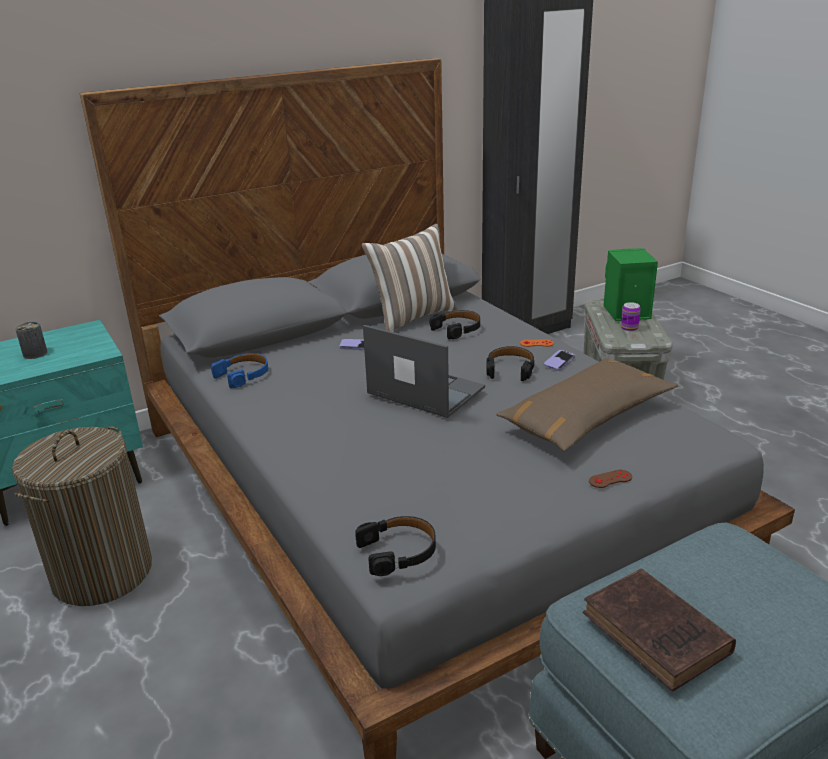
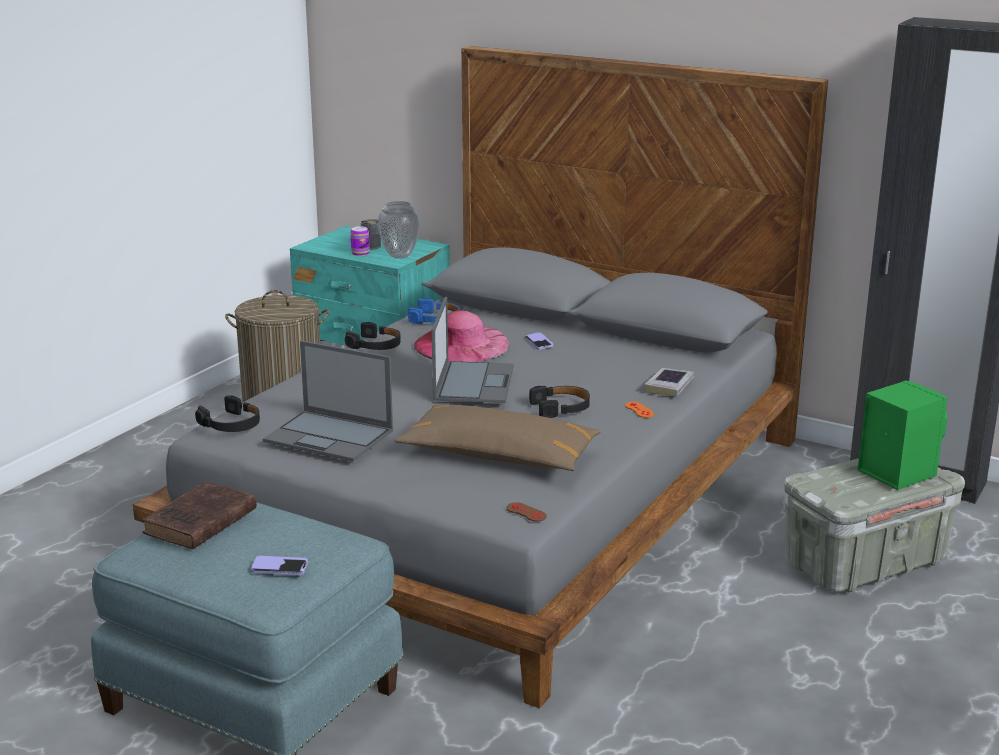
camera: 60 degrees right, 5 degrees down
(88, 346) = (399, 255): none -> vase
(326, 376) = (461, 344): none -> pink hat
(412, 317) = (630, 347): pillow -> none
(457, 329) = (625, 370): black headphones -> black headphones (375, 345)
(492, 491) = (330, 436): none -> laptop
(502, 323) = (669, 386): none -> book
(559, 361) = (605, 425): phone -> phone (279, 567)
(610, 479) = (395, 480): brown game controller -> brown game controller (526, 512)
(629, 328) = (849, 482): can -> can (360, 253)

